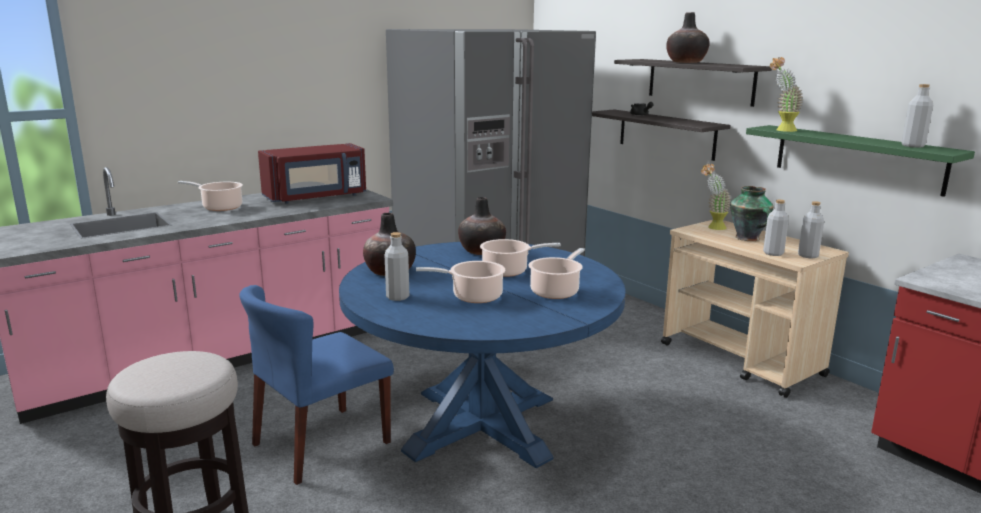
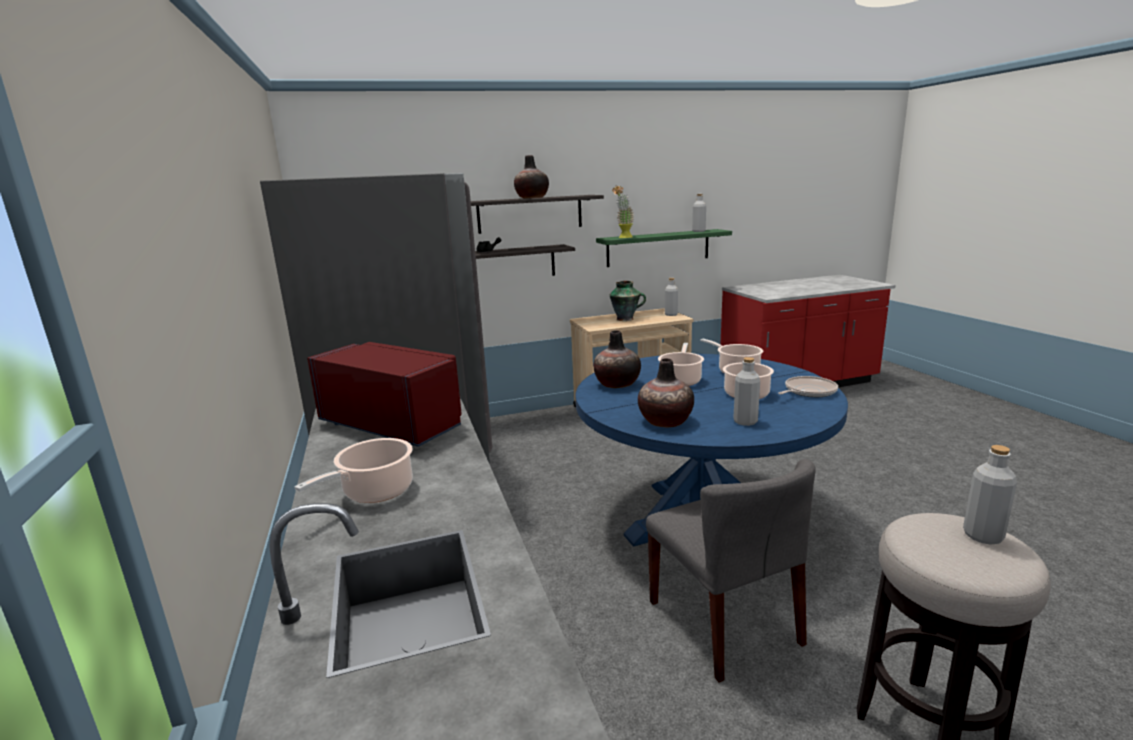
camera: 70 degrees left, 0 degrees up
(316, 197) = (393, 425): red microwave -> red microwave turned 45 degrees counterclockwise
(321, 444) = (724, 622): blue chair -> grey chair
(502, 322) = (808, 391): none -> frying pan
(712, 227) = (593, 322): potted plant -> none
(773, 253) = (662, 319): grey bottle -> grey bottle (983, 536)

